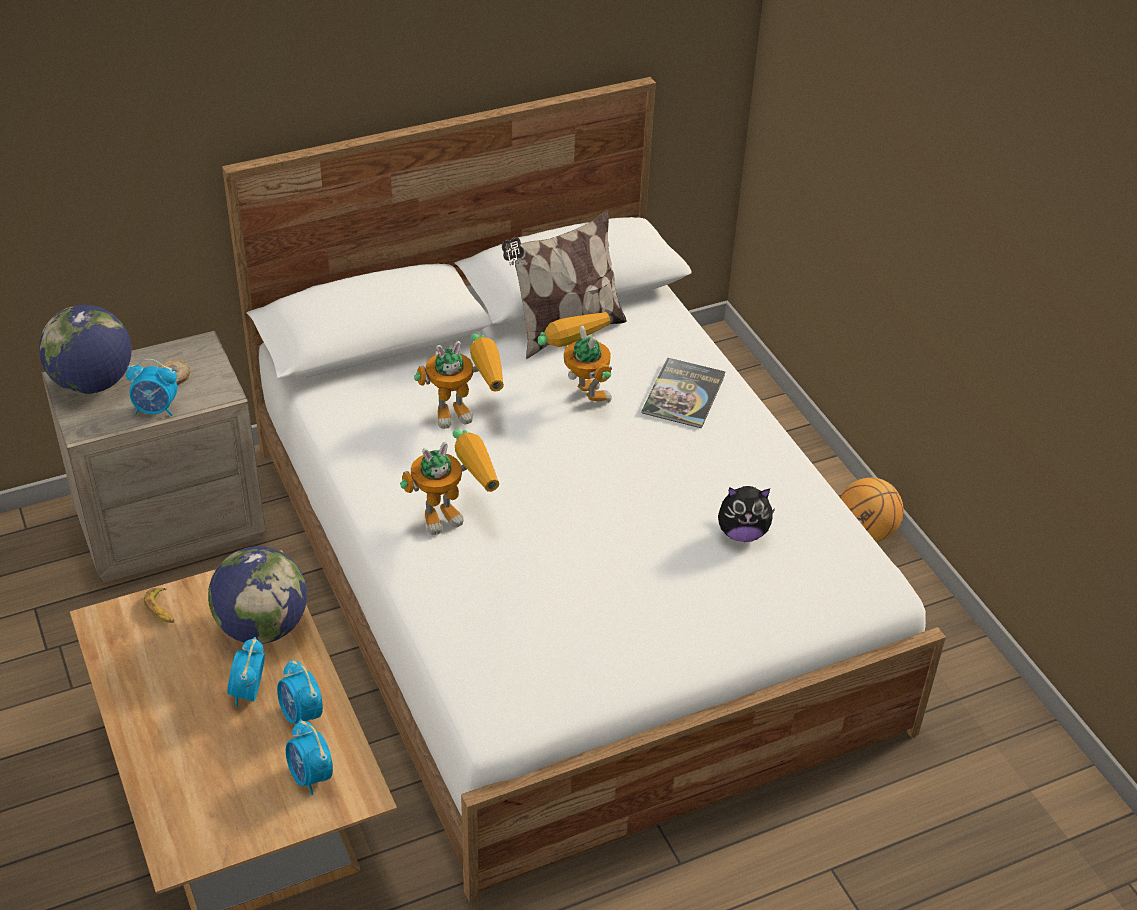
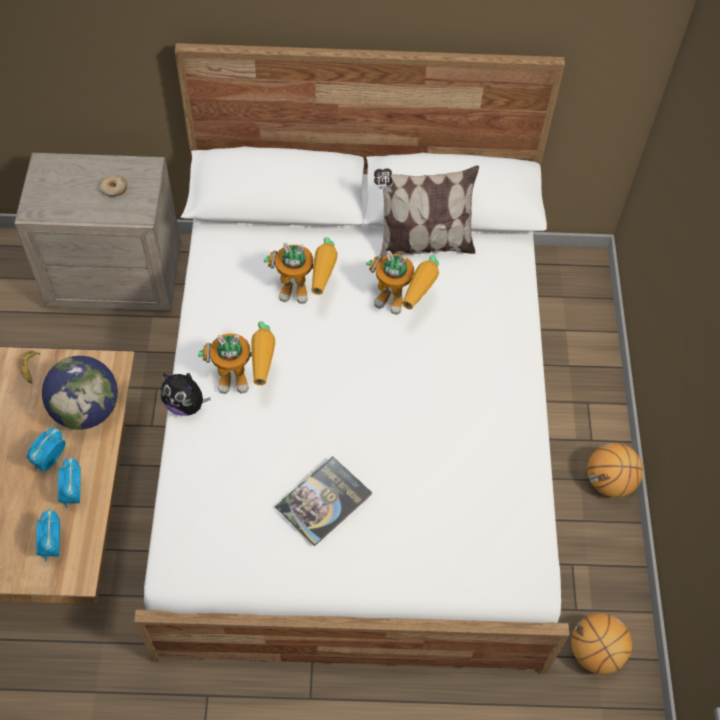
camera: 25 degrees right, 15 degrees up
(93, 383) = (59, 174): globe -> none
(156, 409) = (88, 212): alarm clock -> none
(579, 389) = (402, 303): toy robot -> toy robot turned 120 degrees clockwise
(683, 394) = (479, 338): book -> book (323, 501)
(742, 533) = (449, 484): plush toy -> plush toy (185, 405)
(954, 695) = (595, 653): none -> basketball

